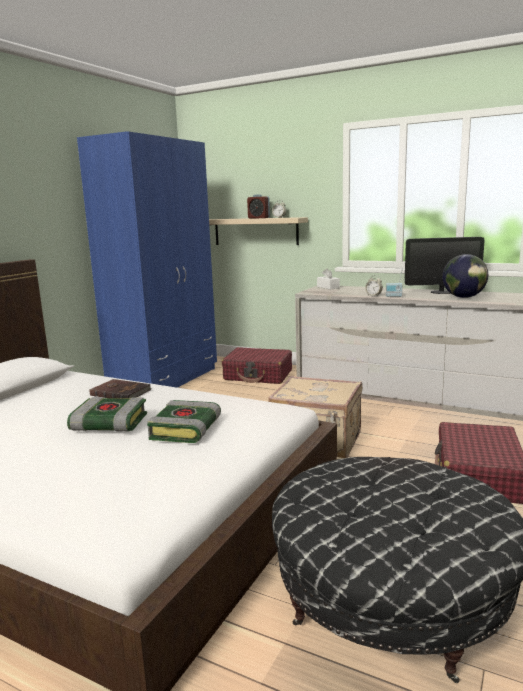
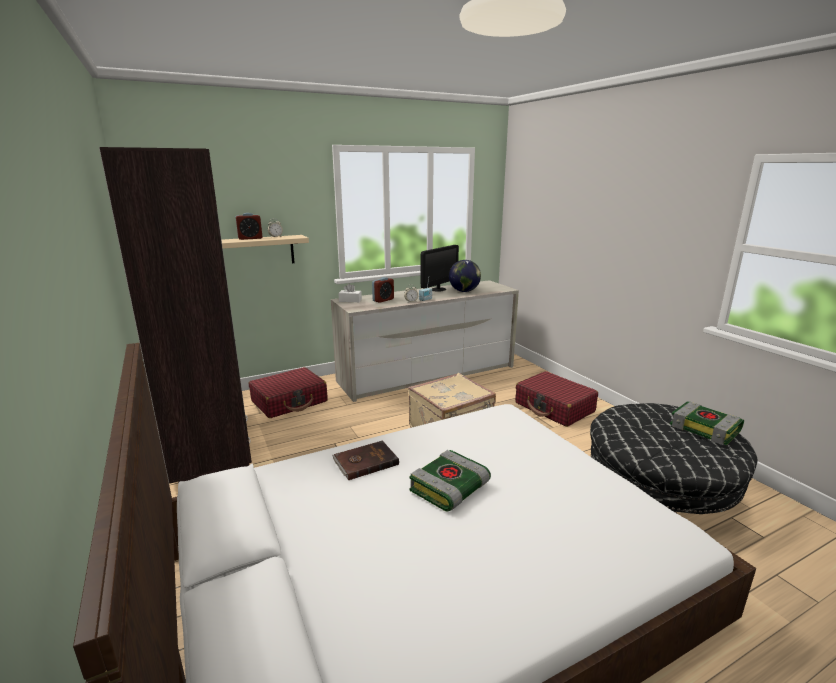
camera: 55 degrees left, 5 degrees up
(166, 380) = (207, 445): blue wardrobe -> brown wardrobe
(186, 430) = (504, 457): book -> book (706, 428)
(355, 291) = (383, 300): none -> alarm clock

